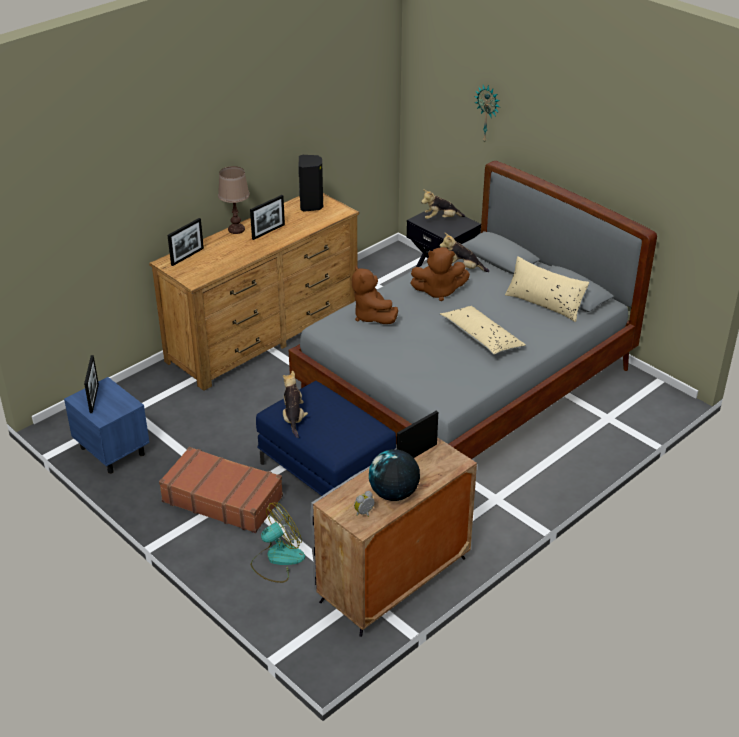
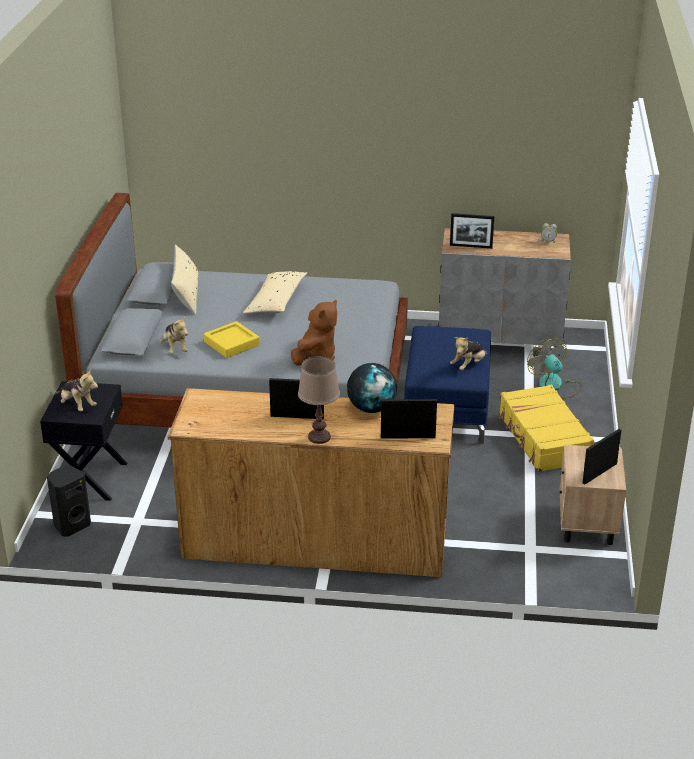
camera: 130 degrees left, 5 degrees down
(112, 450) = (587, 525): blue nightstand -> beige nightstand
(222, 498) = (543, 439): brown suitcase -> yellow suitcase
(277, 559) = (555, 386): fan -> fan turned 45 degrees clockwise
(311, 205) = (210, 418): black speaker -> black speaker (71, 525)
(394, 494) = (517, 239): globe -> globe (371, 408)
(438, 291) = (231, 343): brown plush toy -> yellow tray
(488, 113) = (35, 253): wall clock -> none

